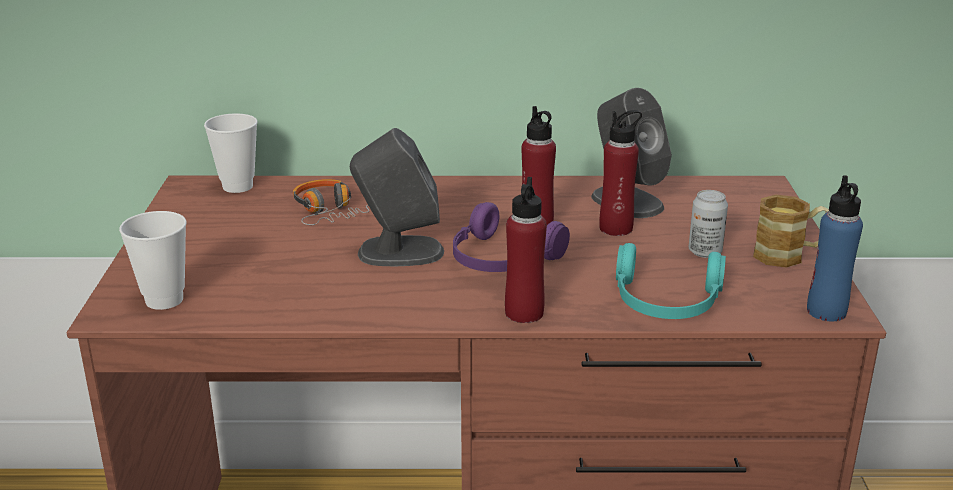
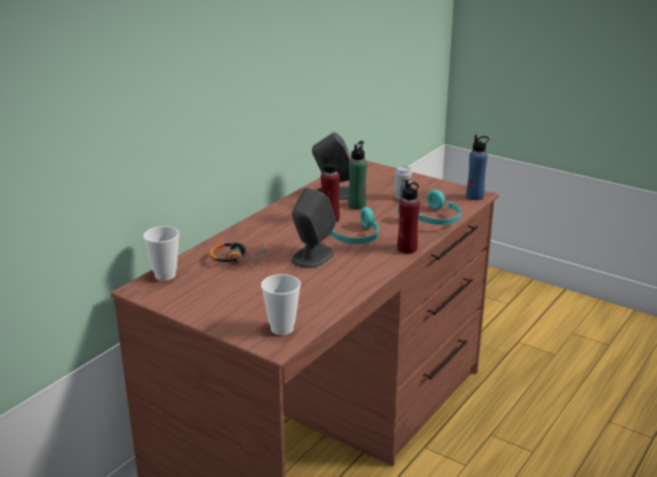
camera: 55 degrees left, 0 degrees up
(501, 260) = (353, 237): purple headphones -> turquoise headphones
(616, 228) = (357, 205): red bottle -> green bottle
(788, 255) = (425, 185): mug -> none

